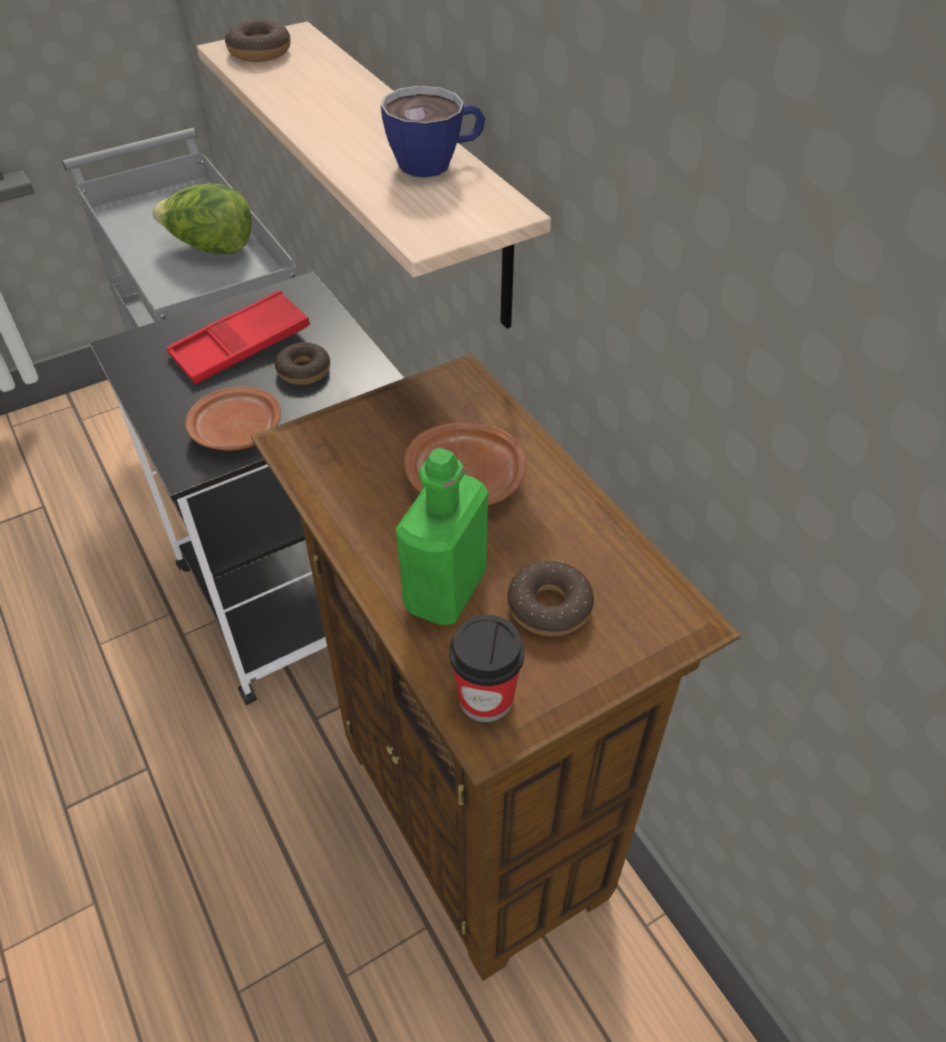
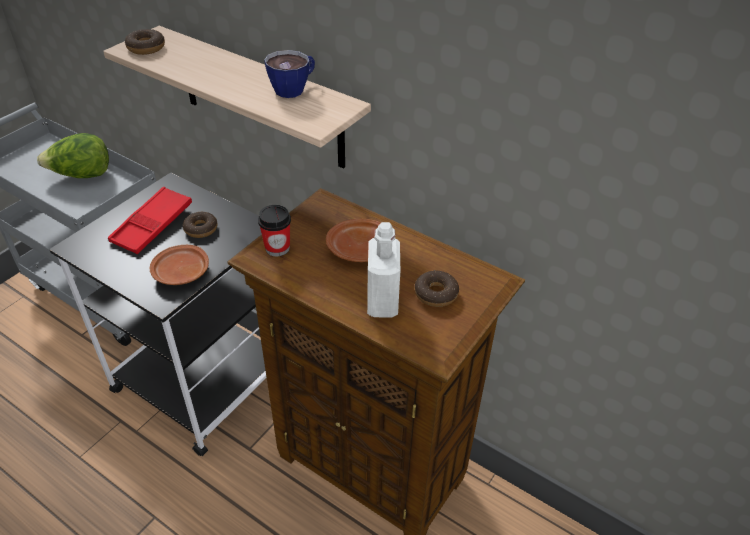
camera: 25 degrees left, 5 degrees down
(445, 590) = (382, 302): green bottle -> white bottle
(485, 698) = (431, 342): cup -> cup (277, 248)

